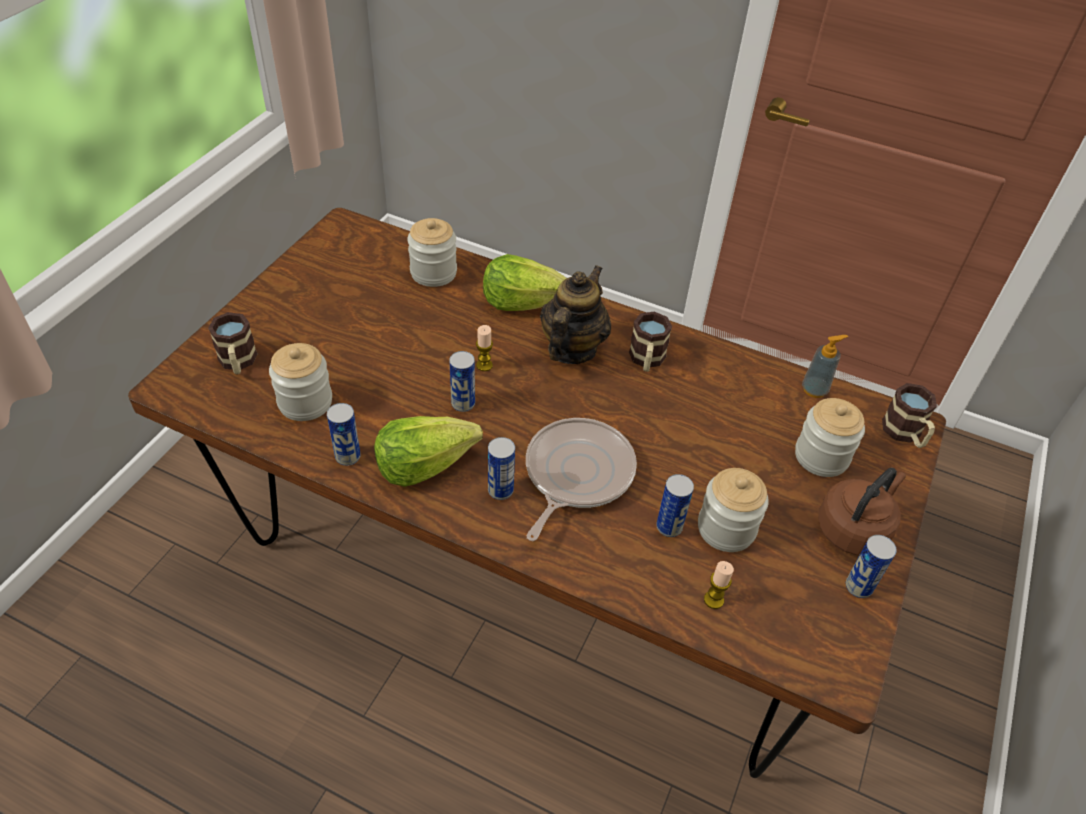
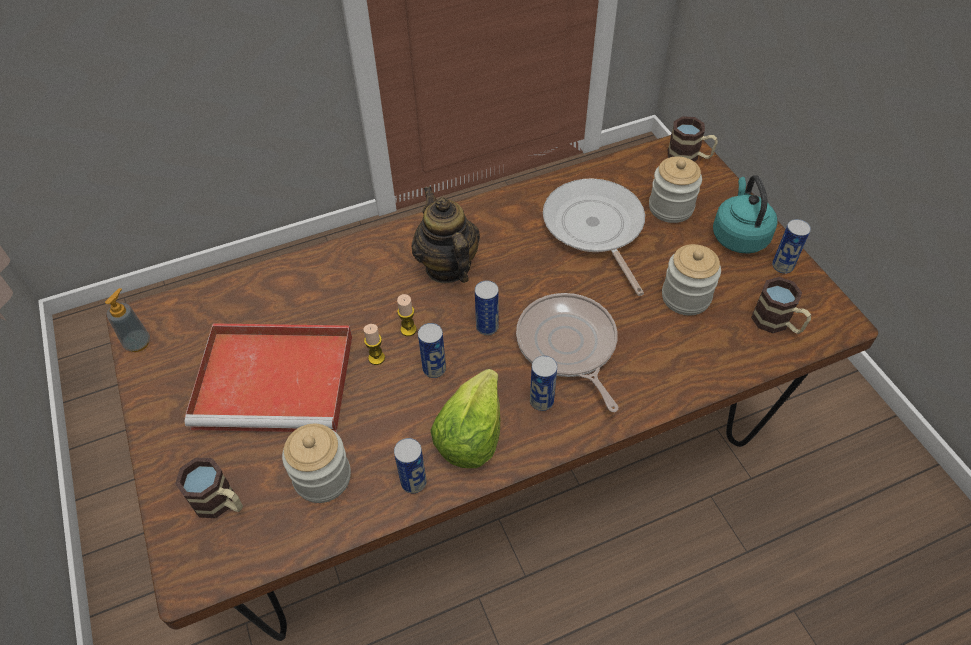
camera: 45 degrees left, 5 degrees up
(364, 325) = (278, 380): none -> red tray
(433, 272) = (271, 296): jar -> none
(524, 302) = (368, 261): lettuce -> none
(646, 360) = (502, 233): mug -> mug (777, 323)
(669, 527) = (659, 326): can -> can (487, 327)
(713, 600) = (736, 345): candle -> candle (376, 358)
(727, 417) = (595, 228): none -> frying pan
(814, 389) = (614, 169): soap dispenser -> soap dispenser (138, 343)
(854, 529) = (739, 235): brown kettle -> turquoise kettle

